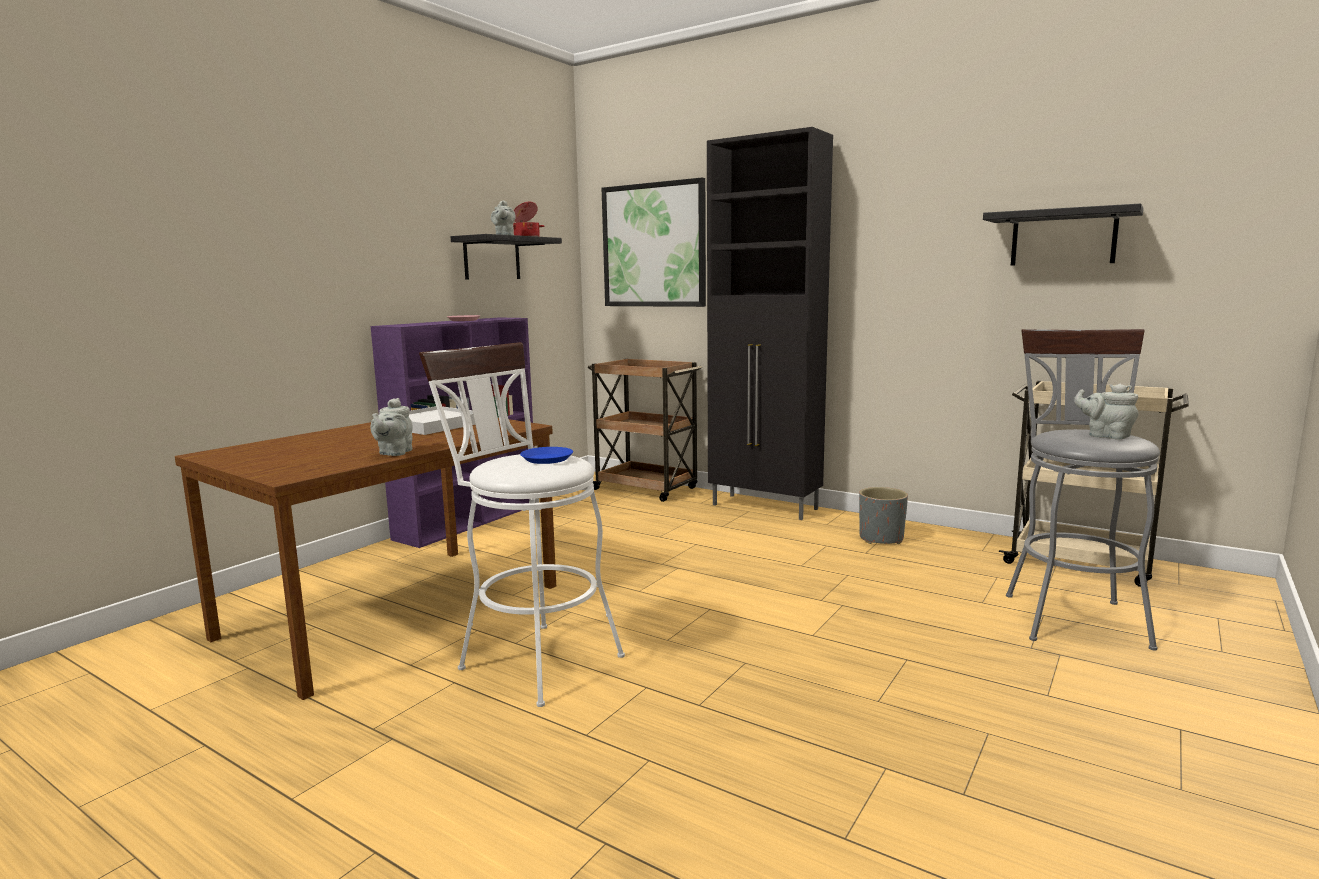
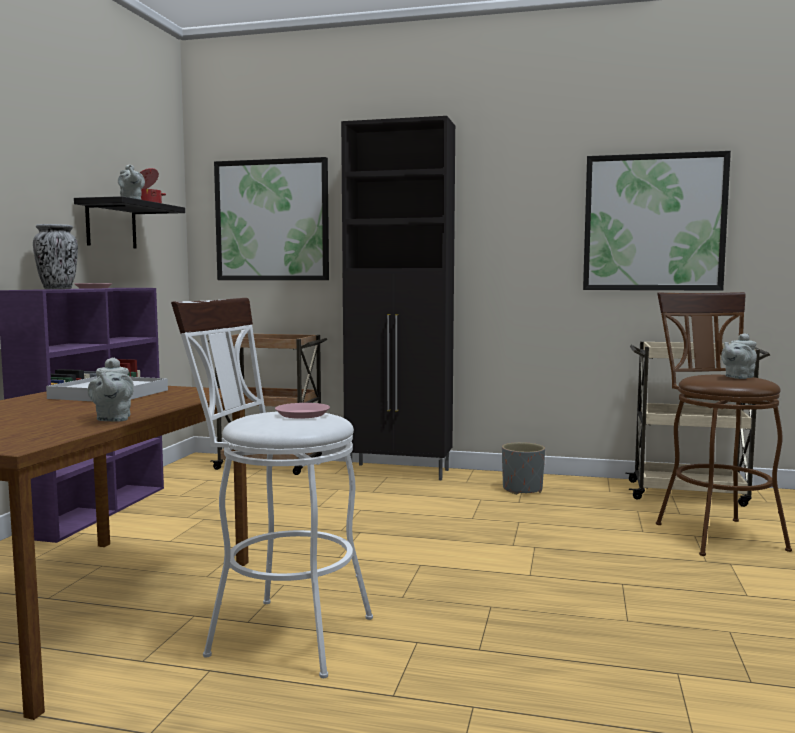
camera: 20 degrees left, 5 degrees down
(425, 323) = (57, 289): none -> vase
(547, 459) = (302, 414): blue plate -> pink plate
(1063, 238) = (653, 223): black shelf -> picture
(1071, 615) = (713, 533): grey stool -> brown stool
(1105, 436) = (737, 377): grey teapot -> grey teapot turned 60 degrees counterclockwise

